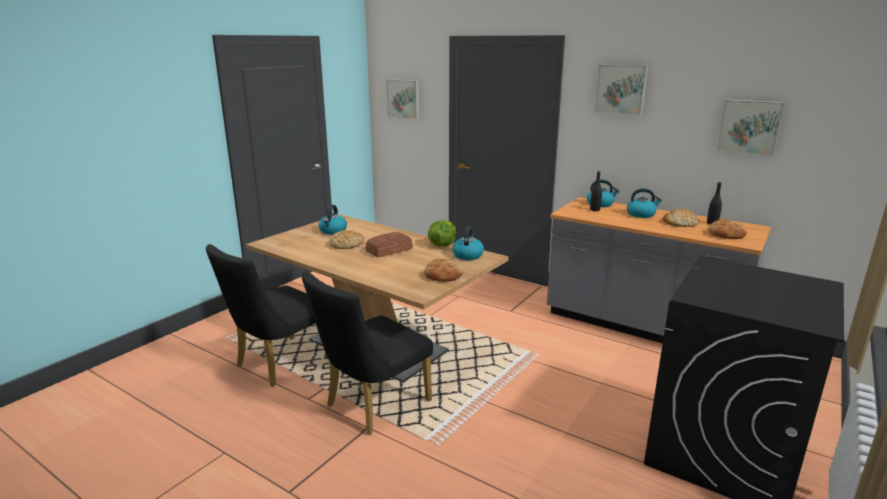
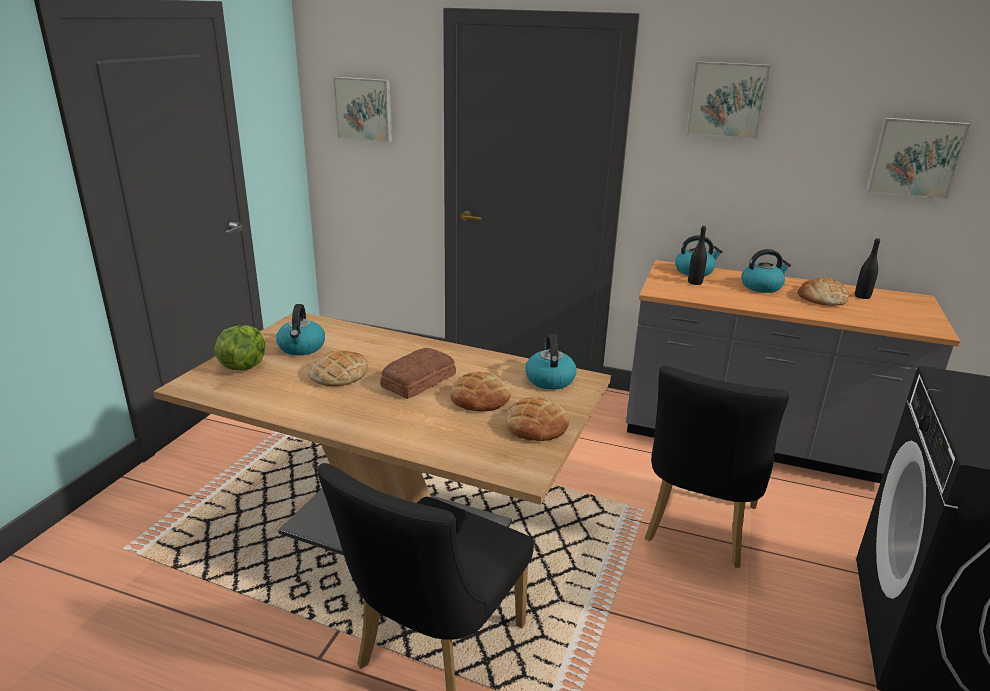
camera: 15 degrees left, 5 degrees up
(277, 364) = (239, 593): black chair -> black chair (697, 529)
(442, 245) = (497, 362): lettuce -> lettuce (243, 366)
(726, 234) = (894, 314): bread -> bread (480, 398)

